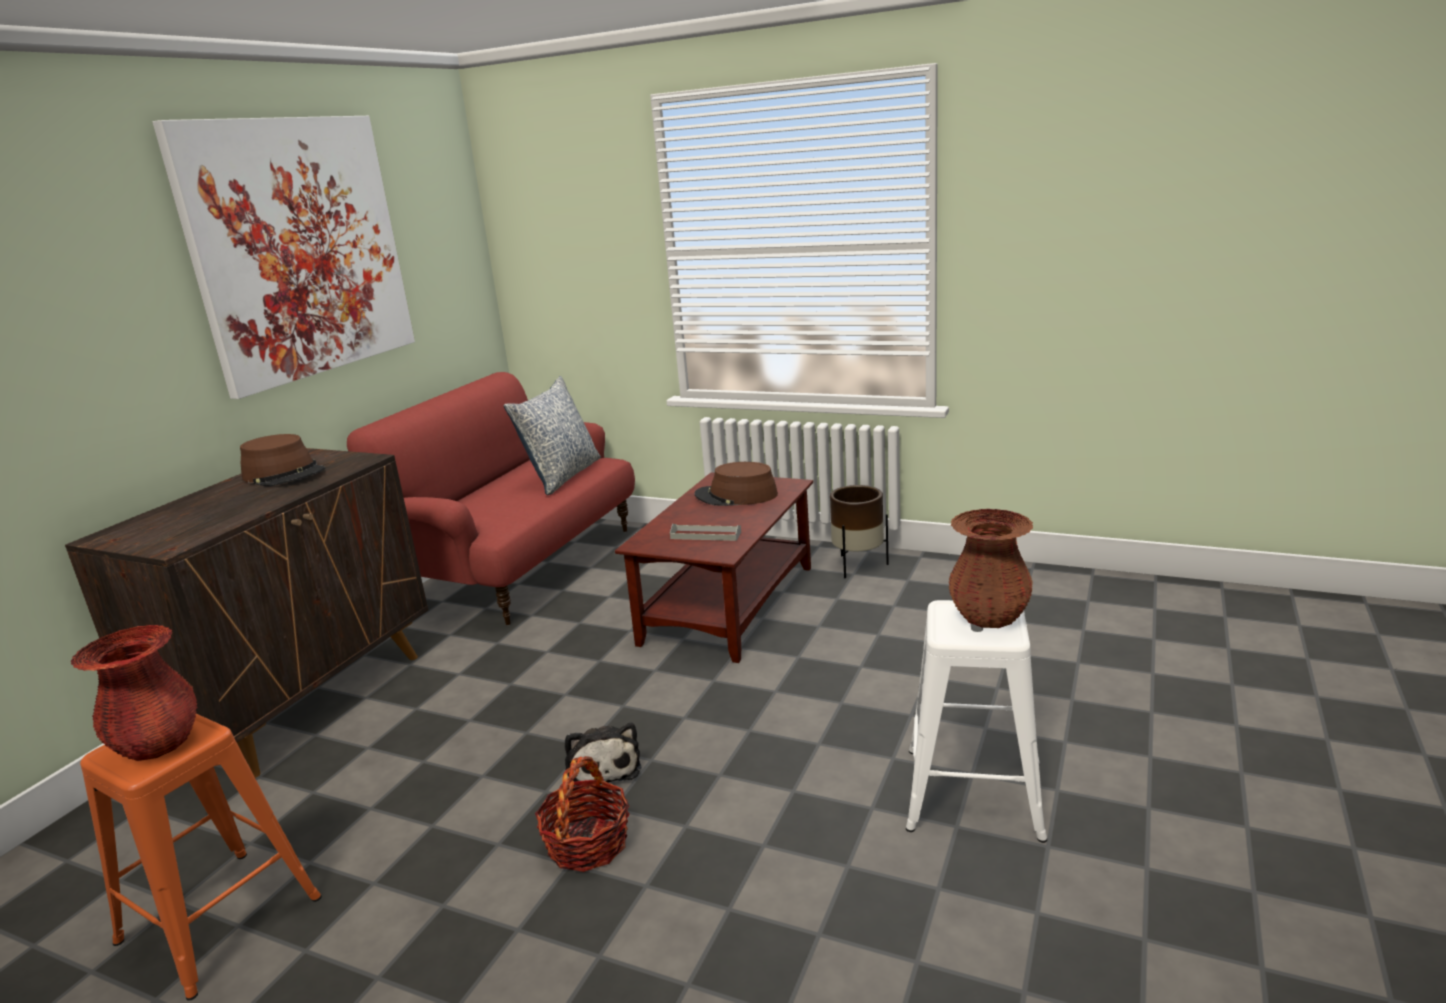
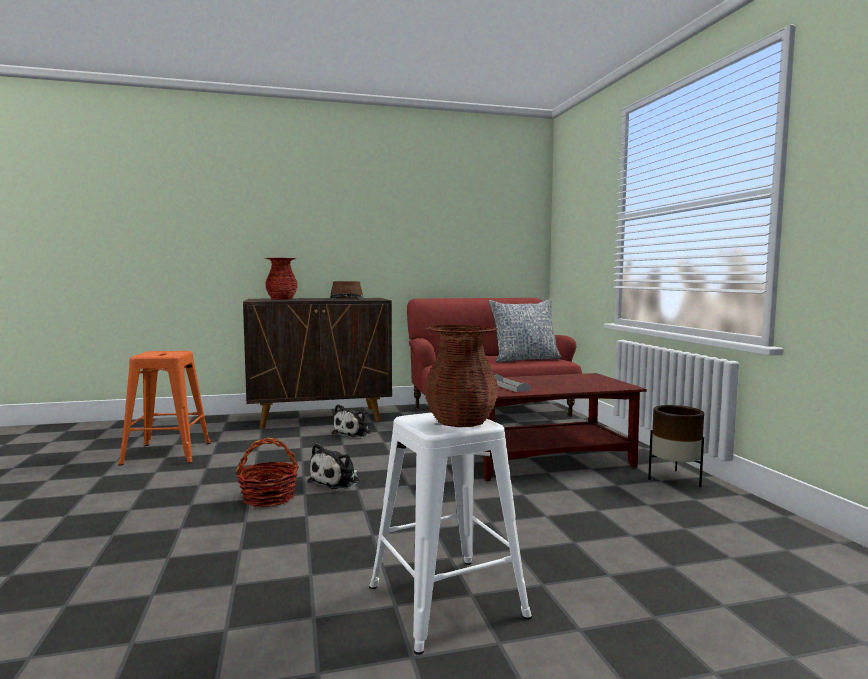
camera: 50 degrees right, 15 degrees down
(158, 744) = (161, 353): red vase -> red vase (282, 299)
(299, 248) = (409, 199): picture -> none
(433, 695) = (354, 433): none -> plush toy
(736, 496) = (577, 381): brown hat -> none

